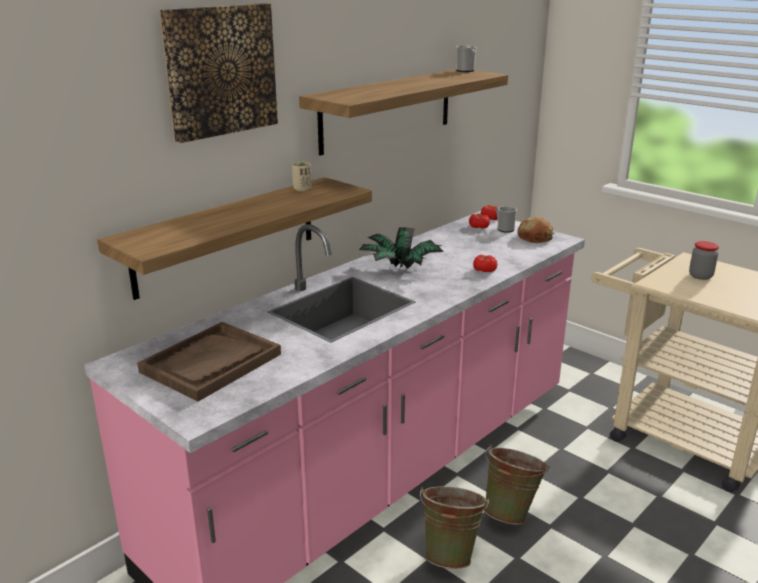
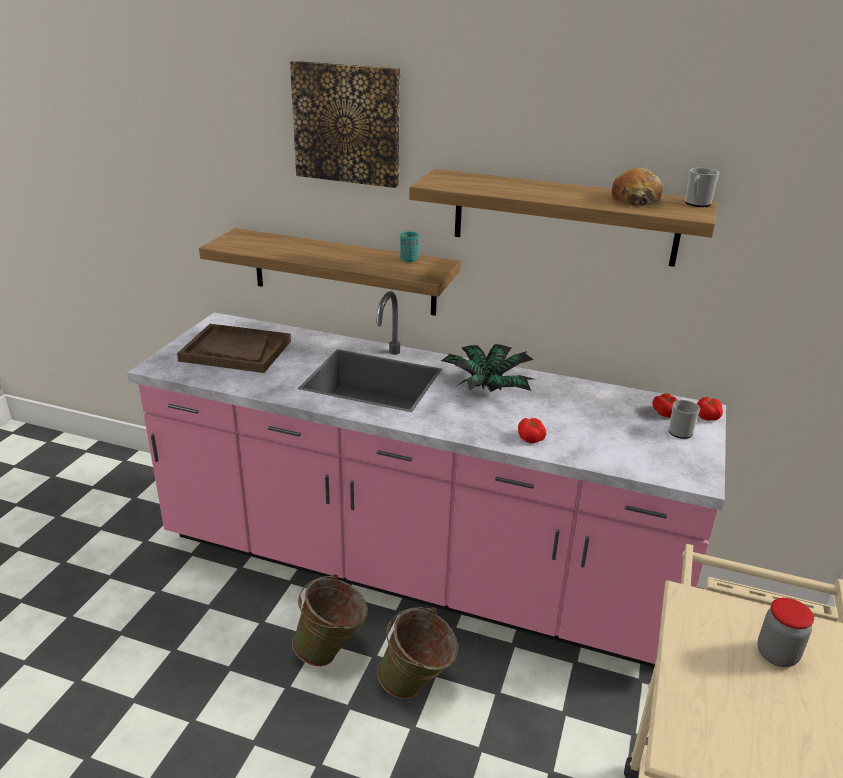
camera: 65 degrees right, 5 degrees up
(302, 189) = (409, 259): beige cup -> turquoise cup
(535, 237) = (678, 458): bread -> bread (634, 199)

